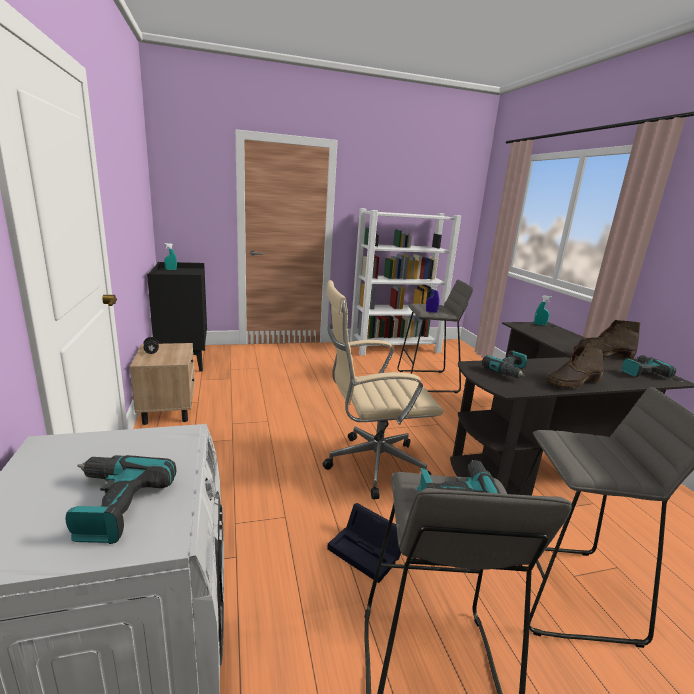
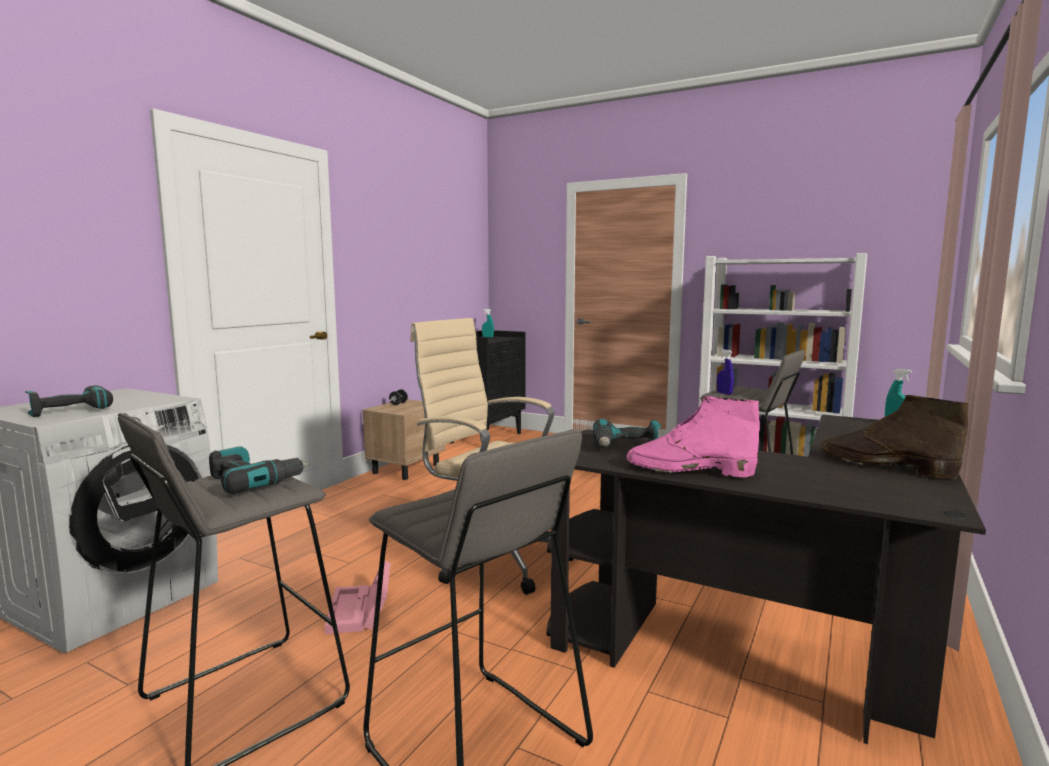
camera: 45 degrees right, 10 degrees down
(368, 551) = (360, 612): black storage box -> pink storage box
(573, 382) = (688, 470): brown boot -> pink boot
(640, 372) = (891, 490): power drill -> none

